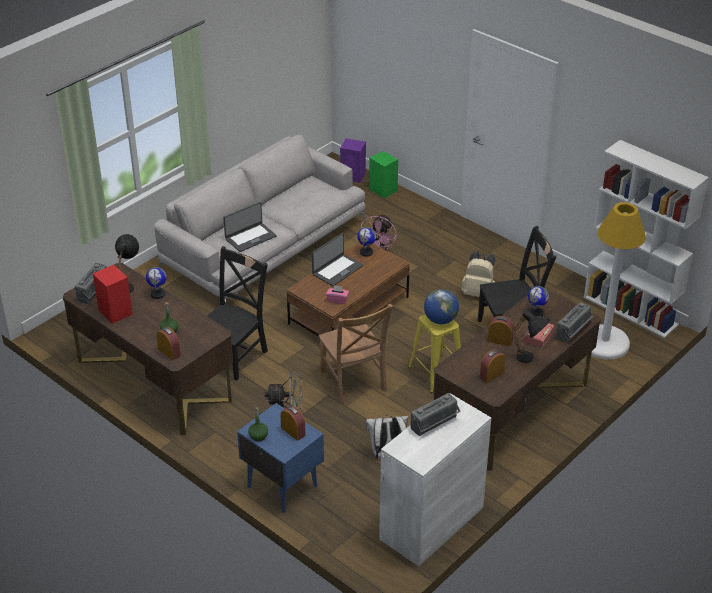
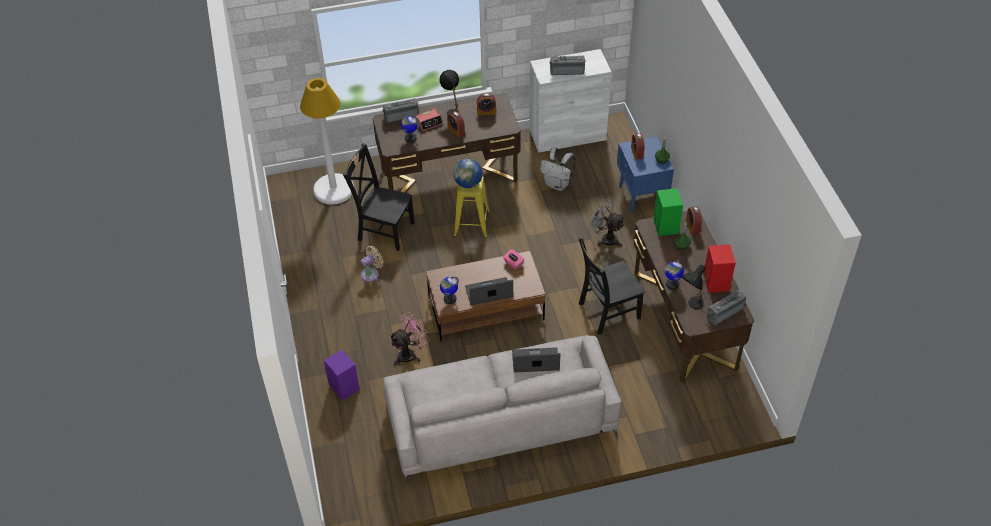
camera: 145 degrees left, 10 degrees up
(353, 176) = (339, 472): purple speaker -> purple speaker (343, 386)
(353, 383) = (536, 245): brown chair -> none
(382, 190) = (330, 435): green speaker -> green speaker (666, 226)
(479, 293) = (371, 273): beige backpack -> beige fan
(631, 311) = (284, 203): white bookcase -> none

